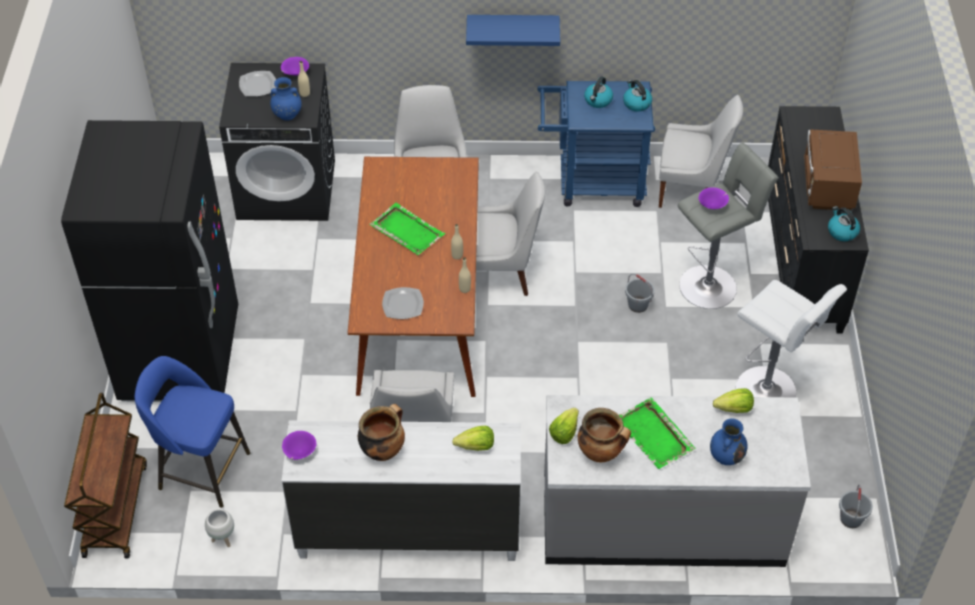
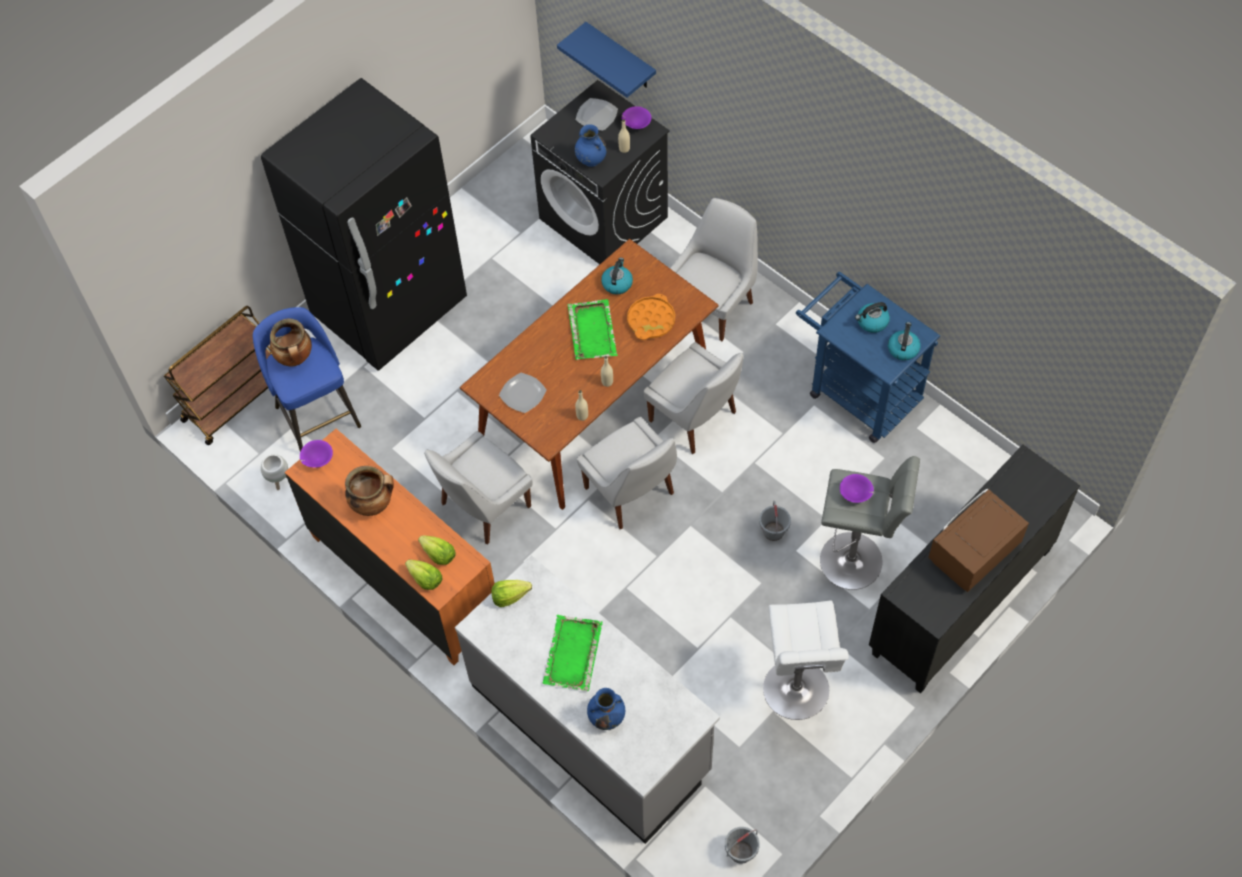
camera: 45 degrees right, 10 degrees up
(408, 531) = (404, 578): white dresser -> orange dresser
(442, 197) = (651, 320): none -> orange tray
(513, 28) = (829, 204): blue shelf -> blue shelf (621, 57)
(601, 453) = (518, 635): cooking pot -> cooking pot (295, 358)
(691, 190) = (937, 461): white chair -> white chair (631, 493)
(734, 409) = (658, 684): lettuce -> lettuce (425, 579)
(842, 231) = (935, 604): kettle -> kettle (617, 283)

